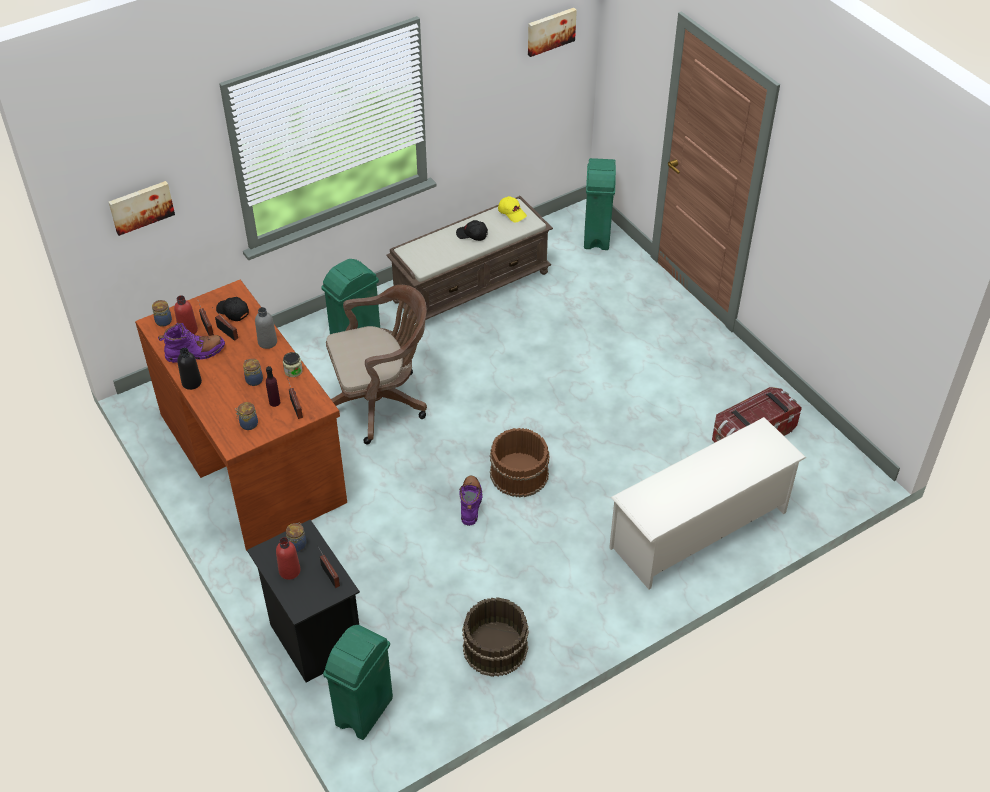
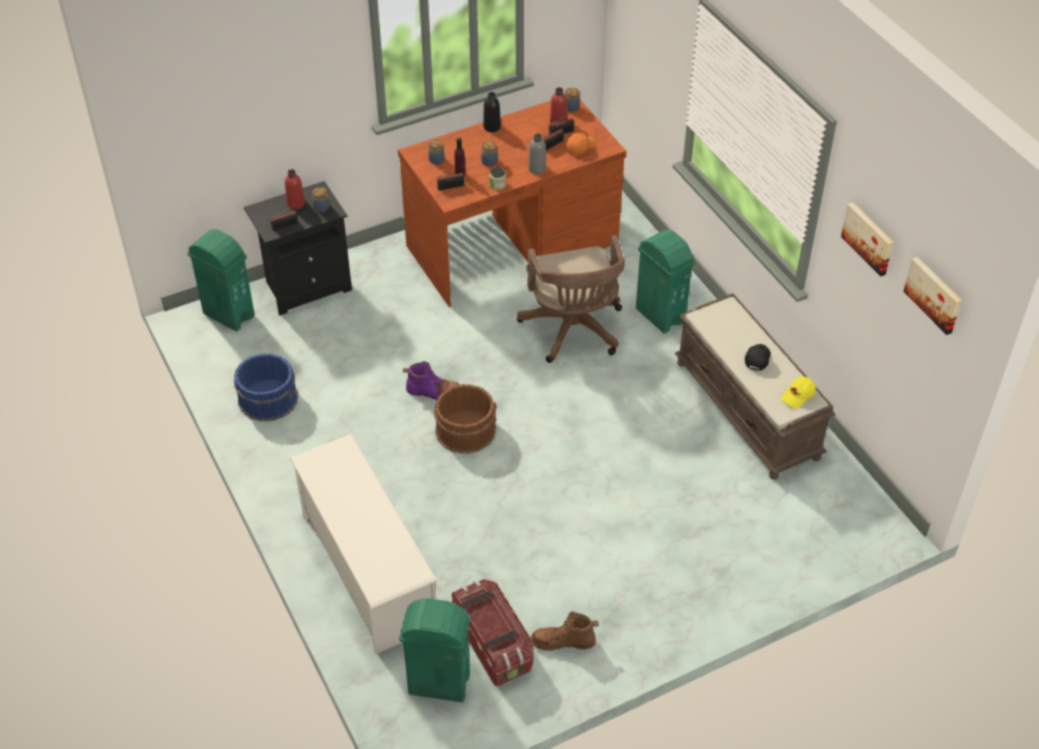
camera: 95 degrees right, 0 degrees up
(141, 206) = (640, 33): picture -> picture (869, 238)
(195, 353) = (528, 127): purple boot -> none
(232, 312) = (580, 147): black cap -> orange cap
(494, 647) = (268, 398): brown bucket -> blue bucket
(596, 237) = (843, 535): green trash can -> green trash can (438, 683)
(738, 392) = (563, 641): none -> brown boot

